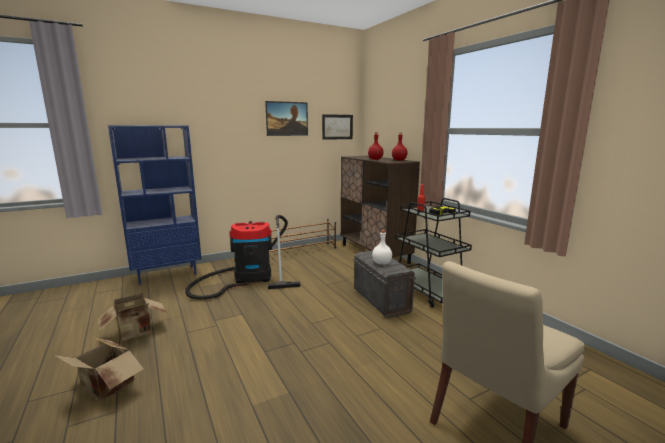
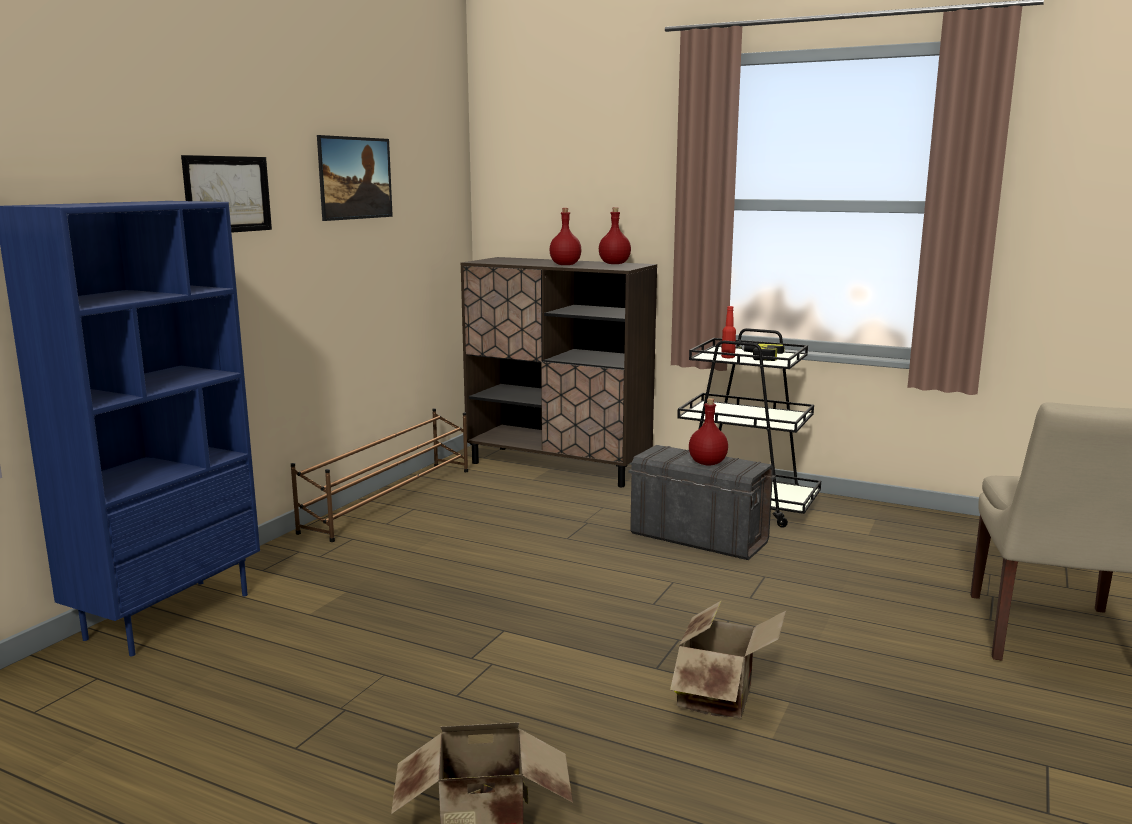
camera: 35 degrees left, 0 degrees up
(136, 333) = (346, 736): cardboard box -> cardboard box (722, 698)
(248, 278) = (392, 569): vacuum cleaner -> none
(337, 127) = (436, 195): picture -> picture (227, 194)
(381, 263) = (708, 463): white bottle -> red bottle

